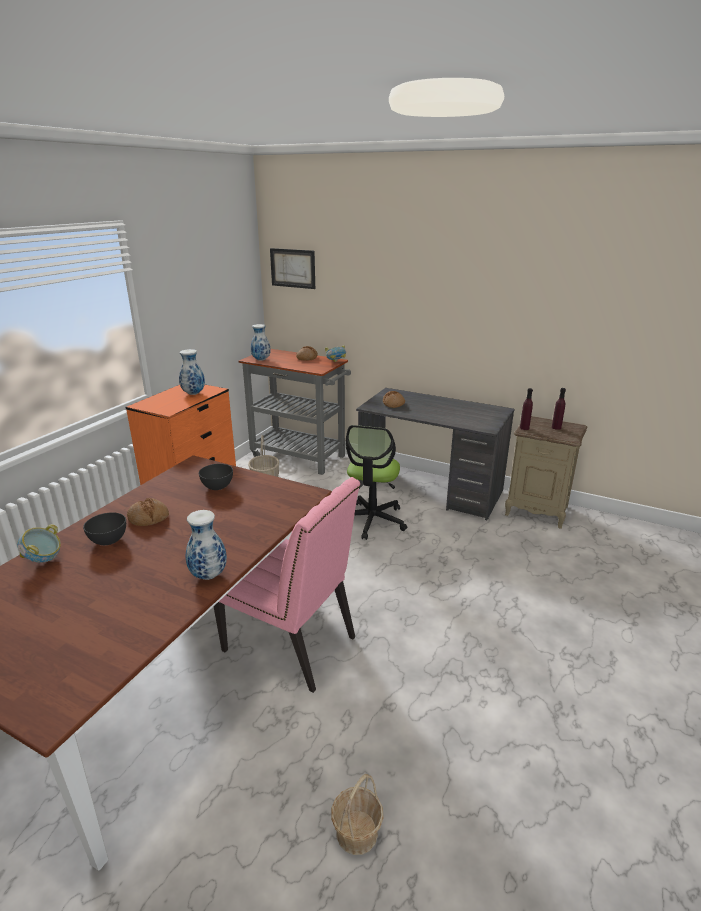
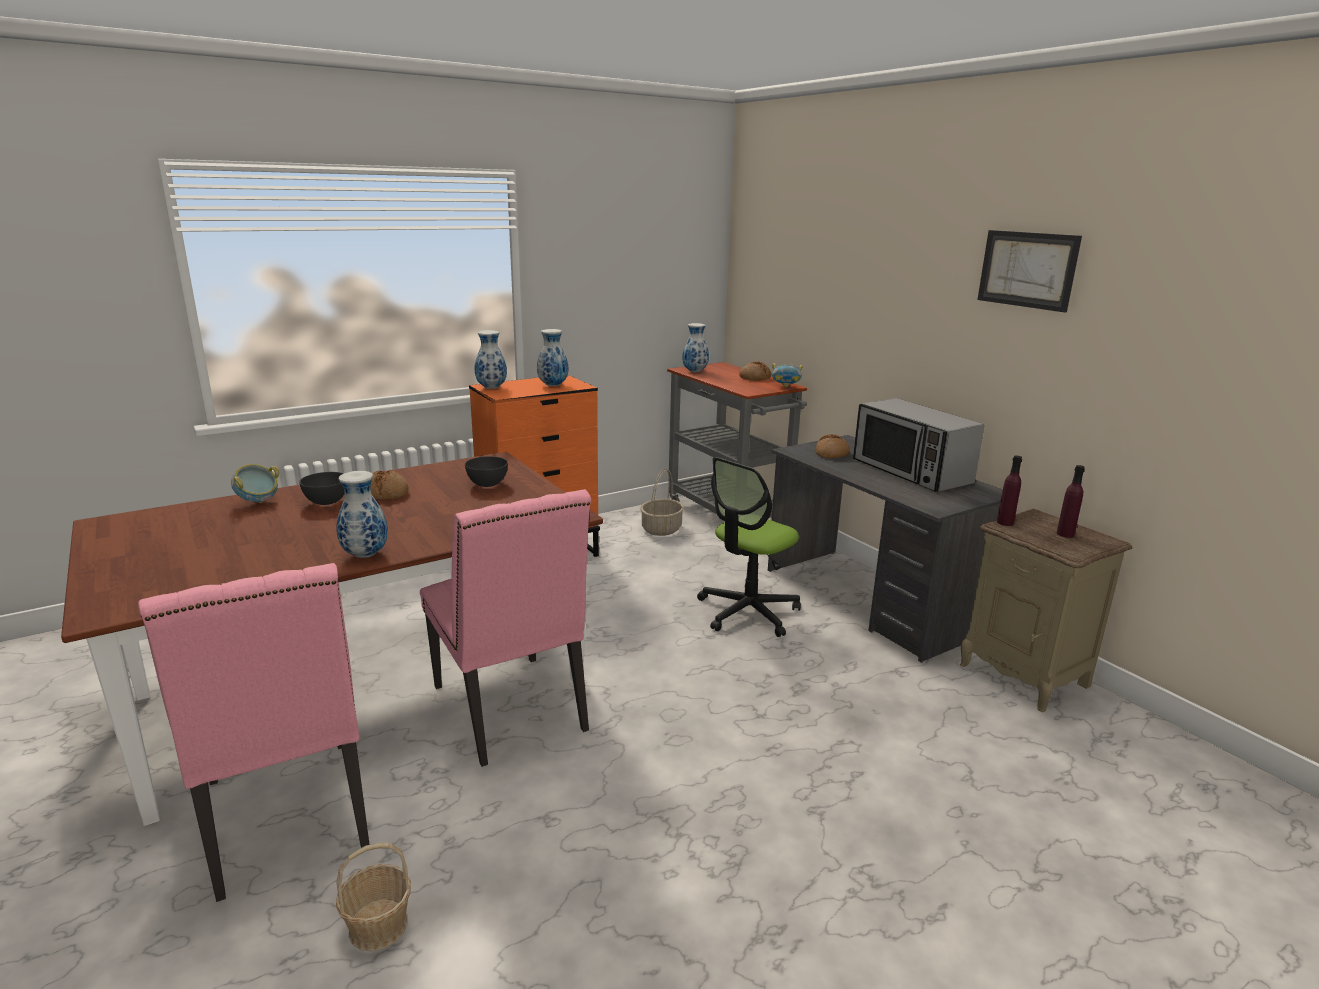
camera: 30 degrees right, 5 degrees down
(149, 405) = (492, 388): none -> vase
(208, 796) = (286, 813): none -> pink chair
(293, 268) = (760, 253): picture -> picture (1027, 269)
(448, 406) = (910, 472): none -> microwave

